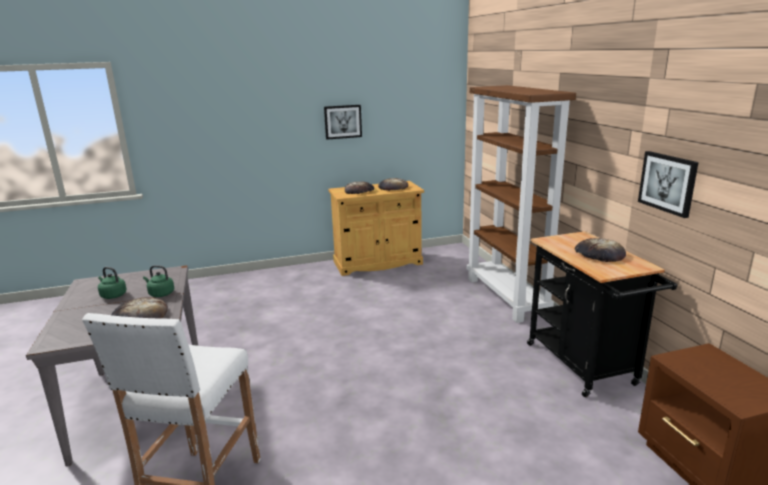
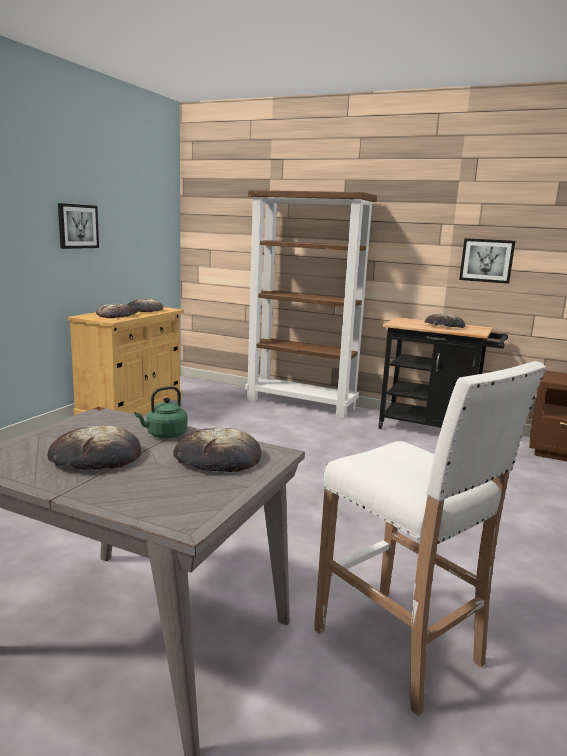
camera: 50 degrees left, 5 degrees down
(112, 295) = (95, 456): green kettle -> bread

